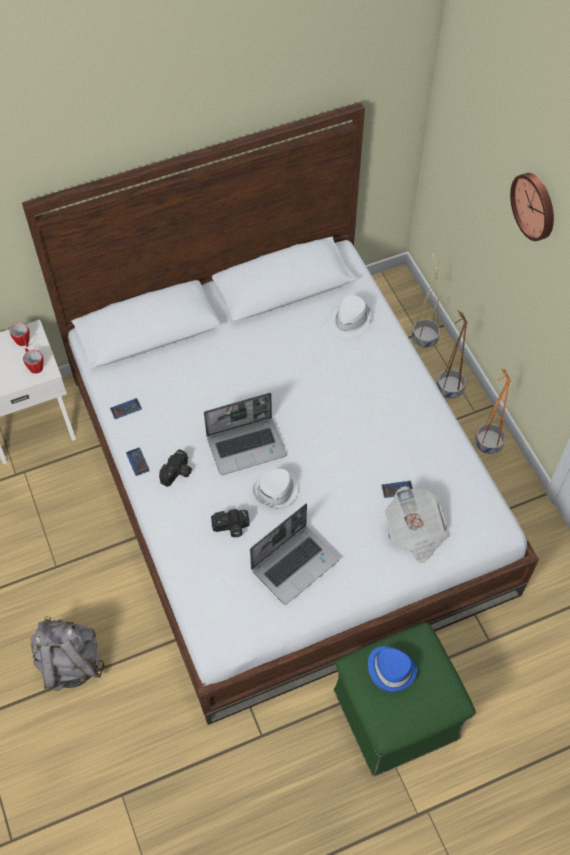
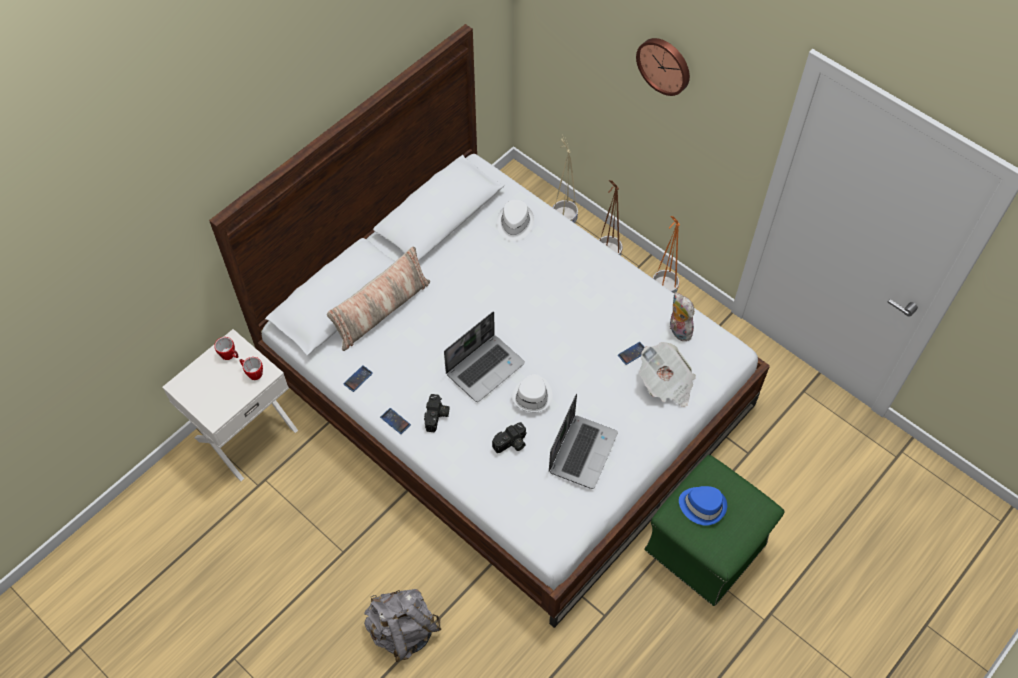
camera: 25 degrees left, 0 degrees up
(181, 355) = (381, 311): none -> pillow
(455, 485) = (678, 330): none -> plush toy

